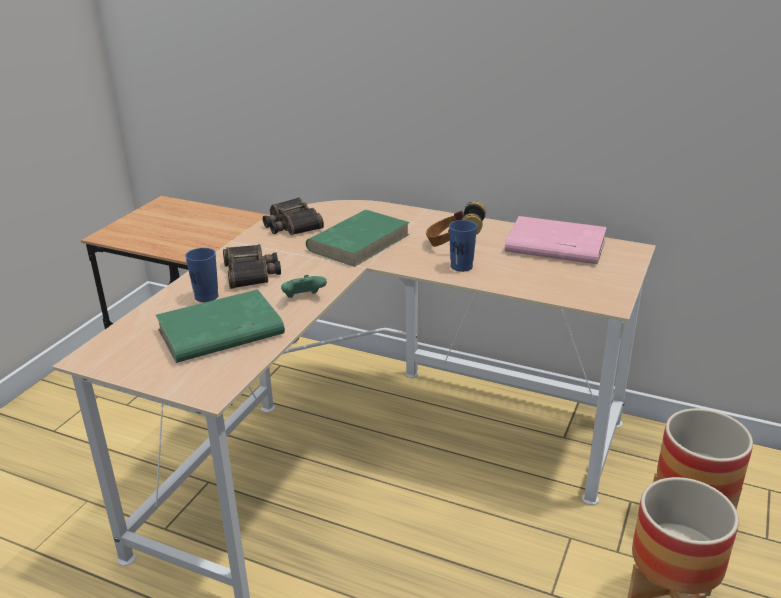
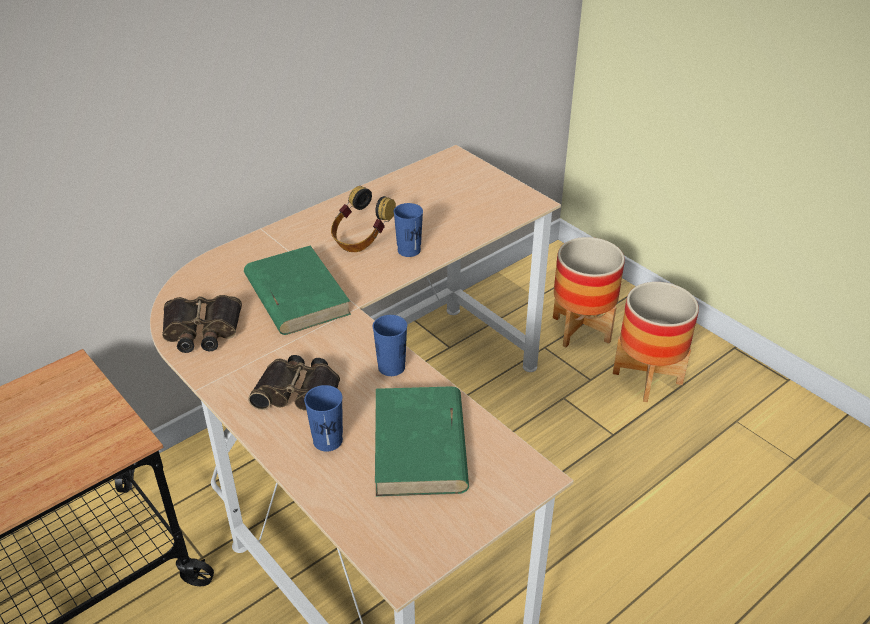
camera: 65 degrees left, 10 degrees up
(303, 298) = (391, 367): green game controller -> blue cup
(554, 246) = (415, 189): pink book -> none

